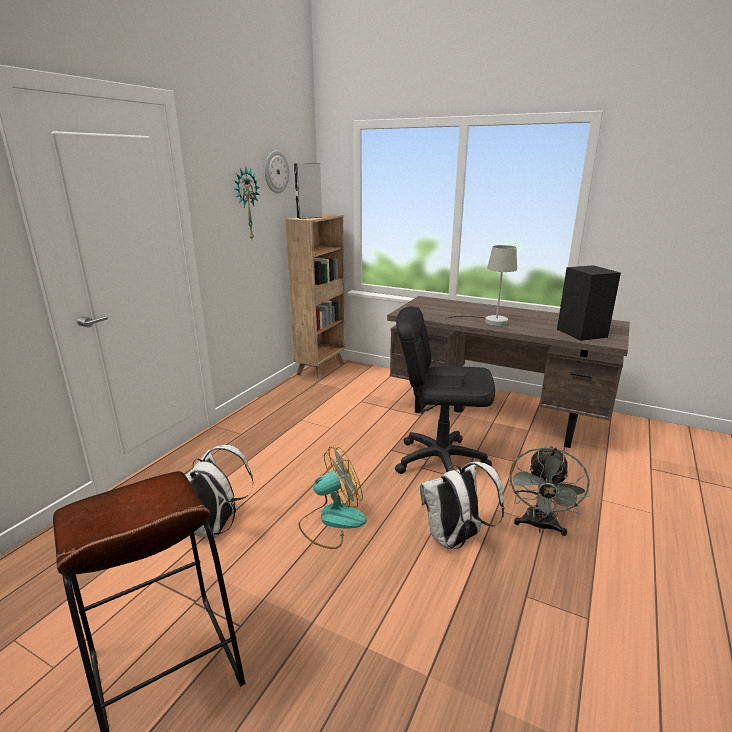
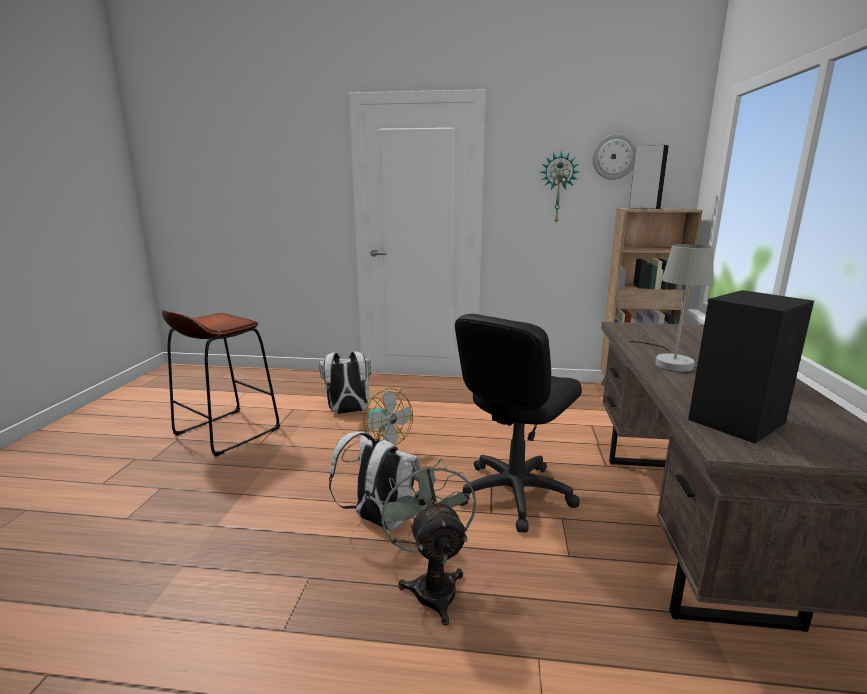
camera: 70 degrees right, 5 degrees down
(440, 461) = (514, 493): black office chair -> black office chair turned 135 degrees counterclockwise
(539, 526) = (432, 585): grey fan -> grey fan turned 75 degrees clockwise

